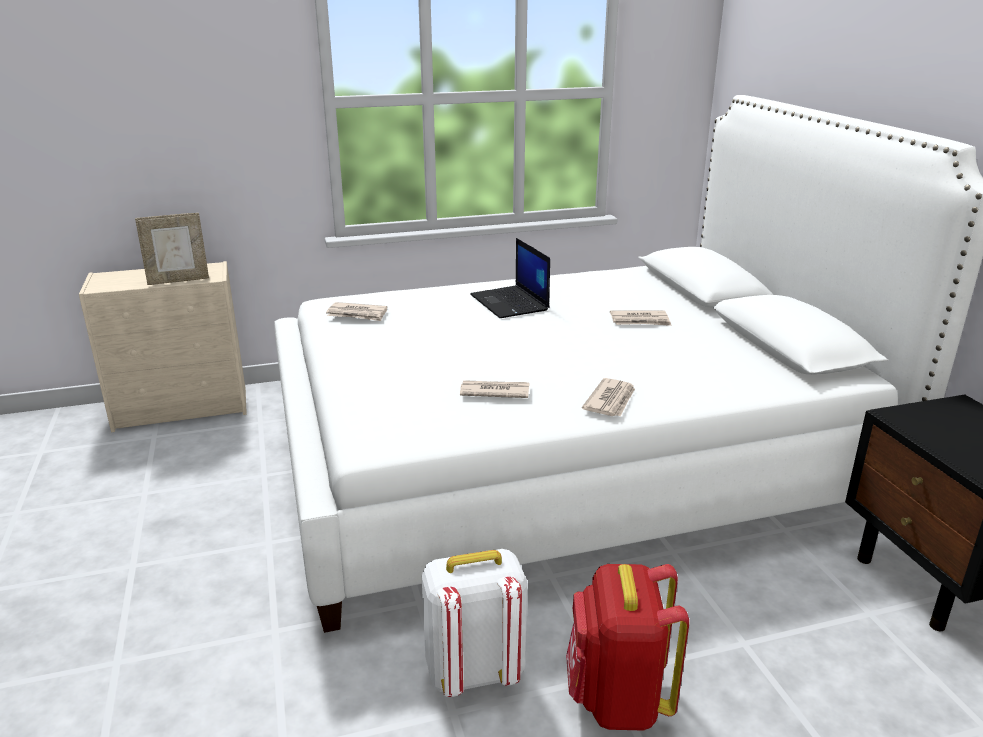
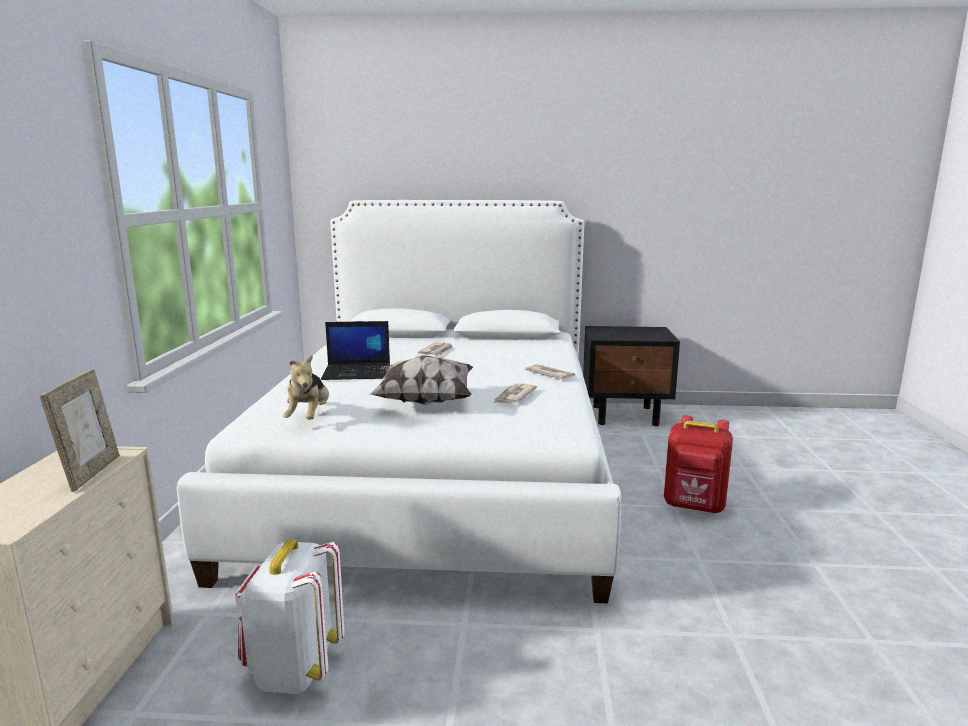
camera: 70 degrees left, 10 degrees down
(357, 314) = (309, 417): newspaper -> plush toy
(443, 350) = (424, 401): none -> pillow
(473, 671) = (663, 546): white backpack -> white backpack (294, 670)

